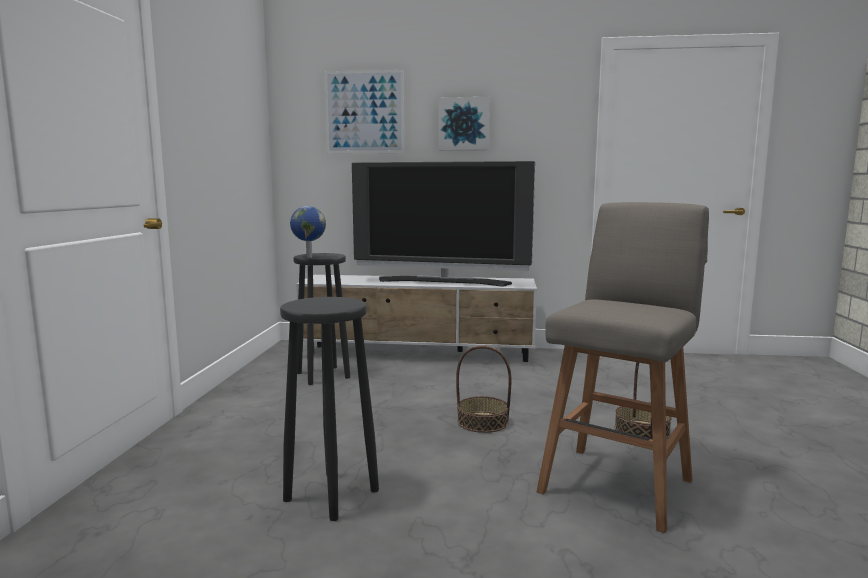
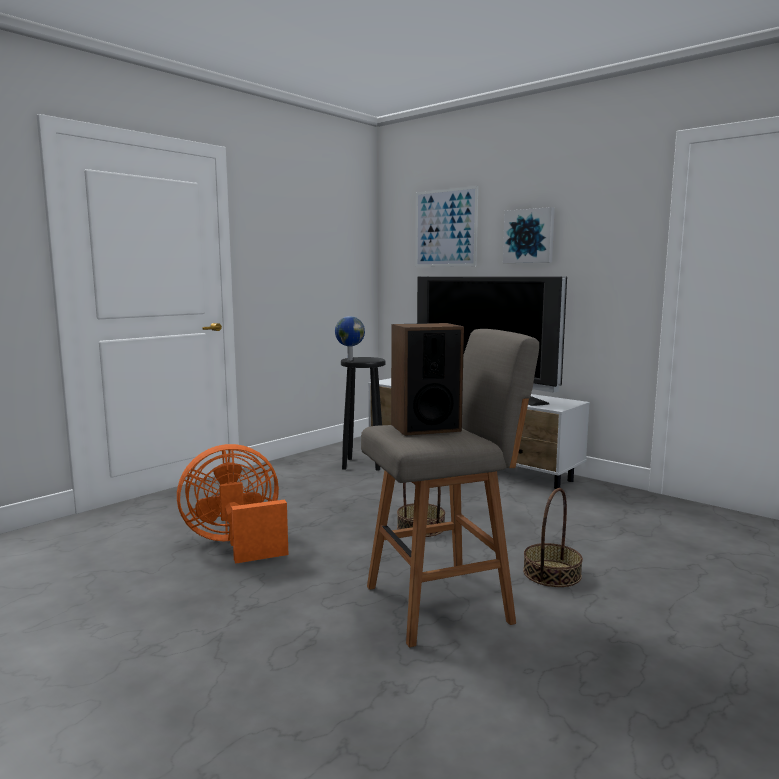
camera: 35 degrees right, 0 degrees up
(330, 495) = (236, 544): black stool -> orange fan
(615, 305) = (425, 428): none -> speaker

